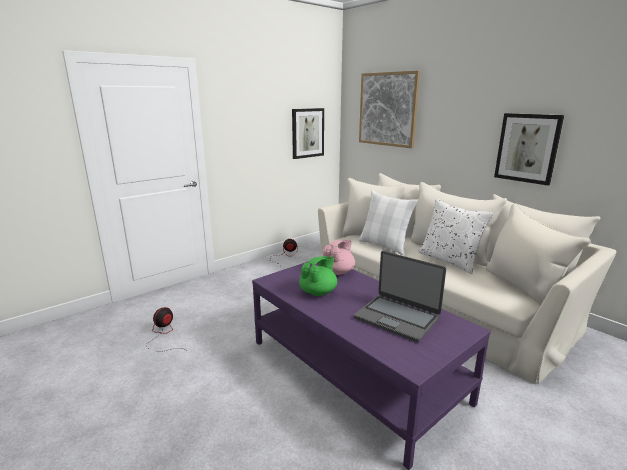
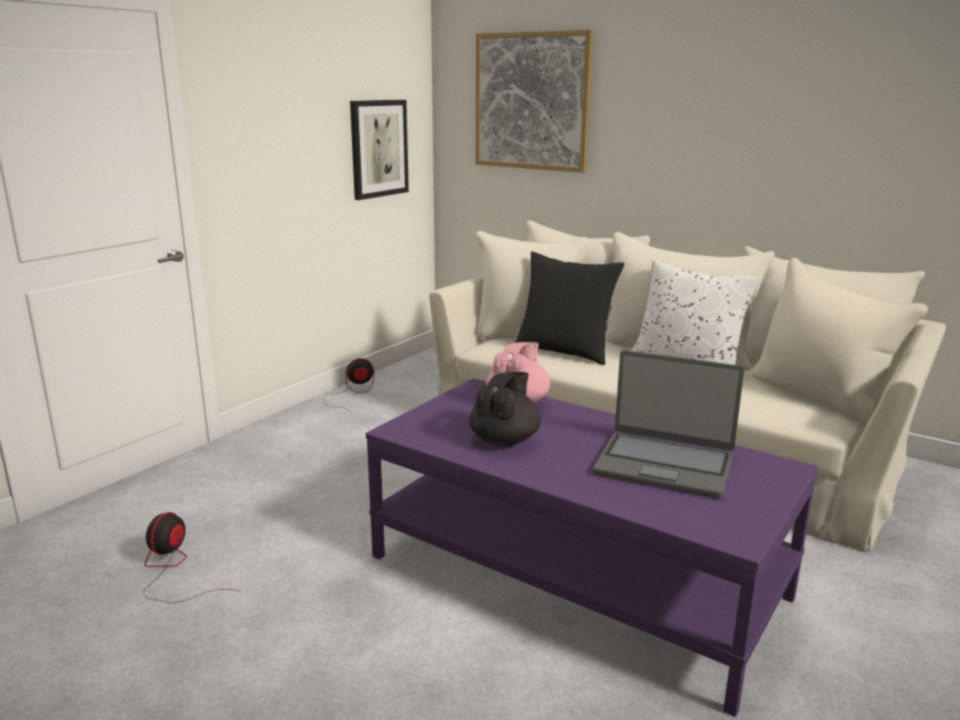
camera: 15 degrees left, 0 degrees up
(318, 292) = (505, 440): green teapot -> black teapot
(384, 245) = (564, 352): white pillow -> black pillow
(527, 148) = (793, 165): picture -> none

